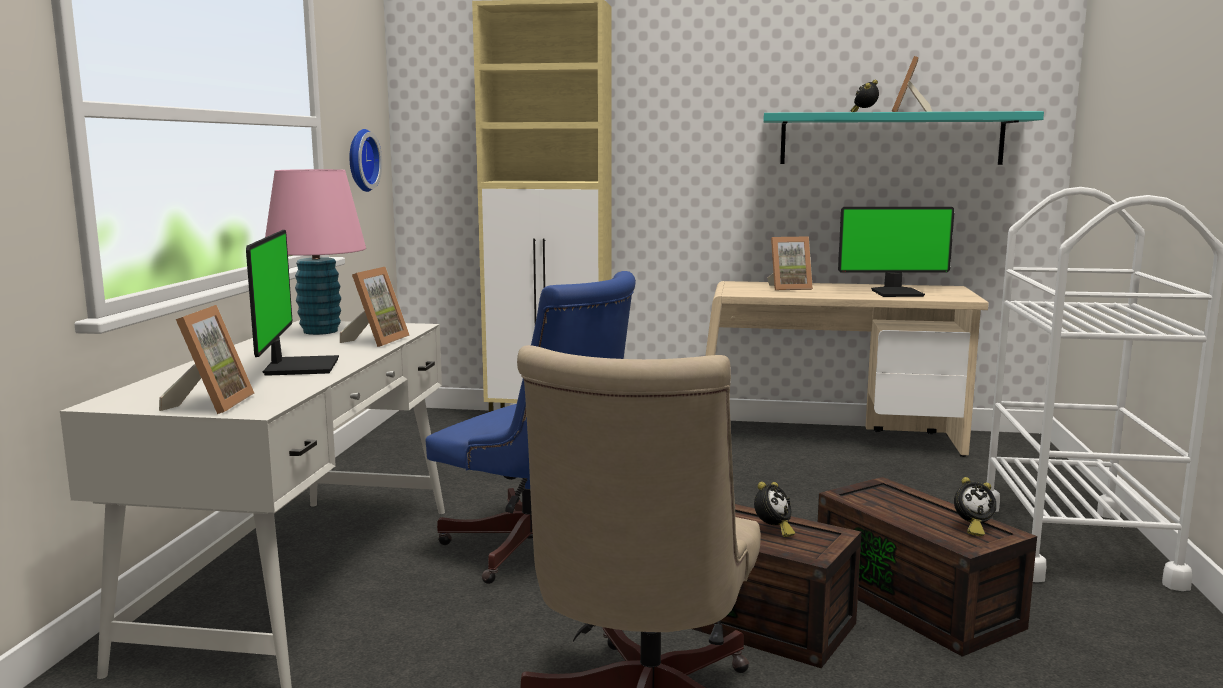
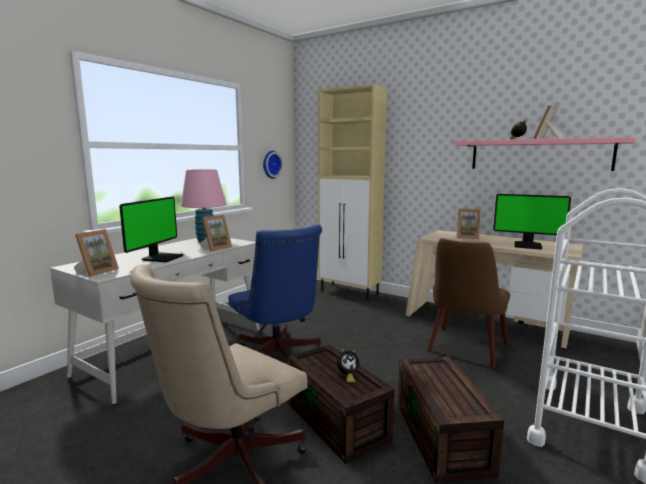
camera: 25 degrees right, 0 degrees up
(836, 483) = (464, 351): none -> brown chair
(890, 139) = (539, 155): turquoise shelf -> pink shelf
(971, 528) = (466, 403): alarm clock -> none

